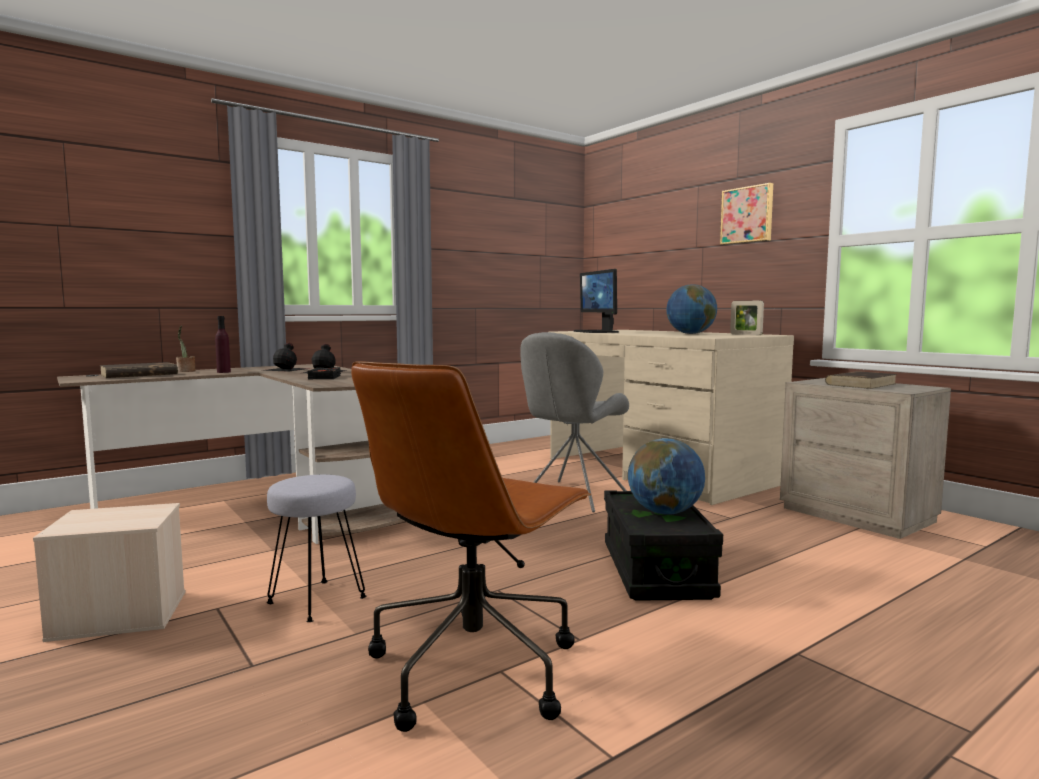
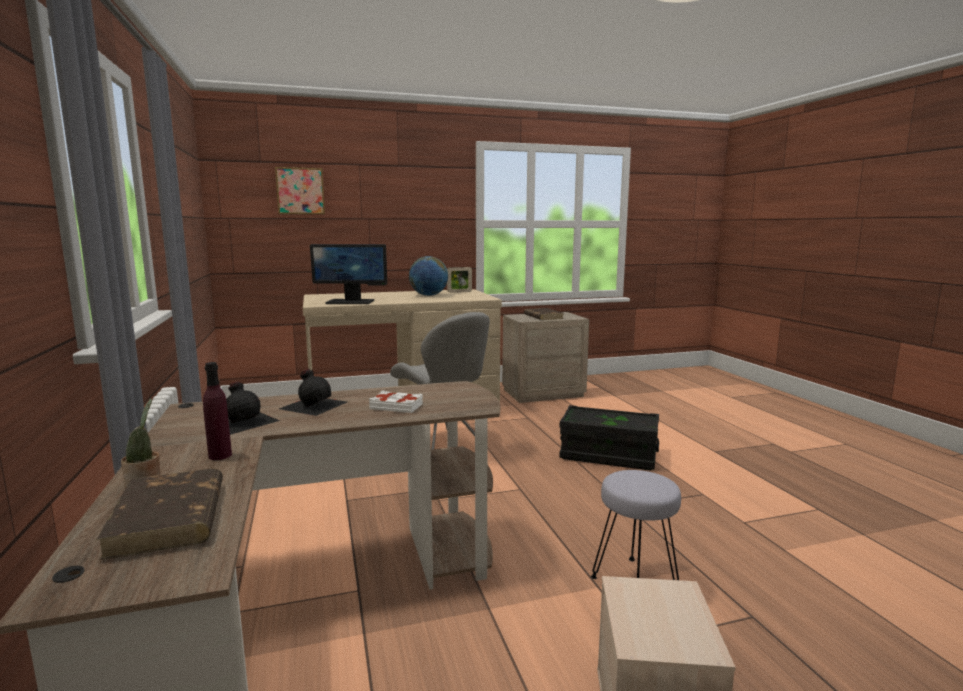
camera: 70 degrees left, 5 degrees up
(325, 377) = (396, 406): black book -> white book
(474, 667) = (741, 529): brown office chair -> none
(665, 512) = (611, 417): globe -> none
(747, 215) = (412, 197): picture -> picture (300, 191)

